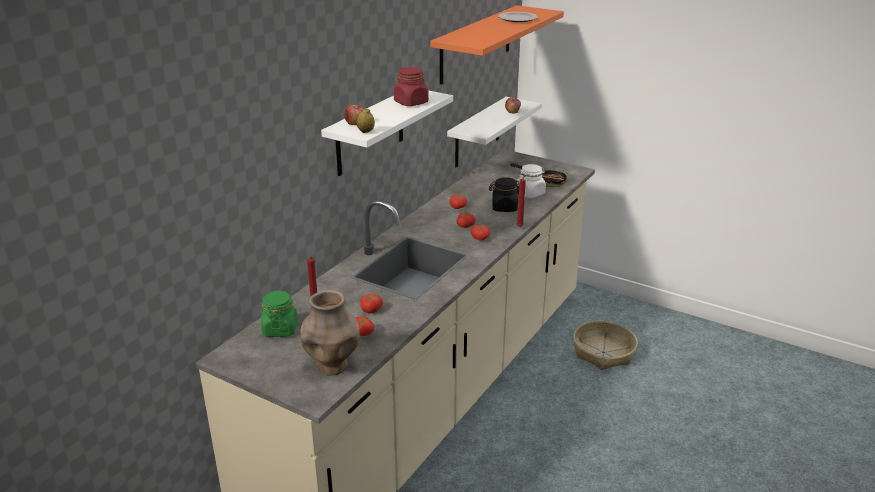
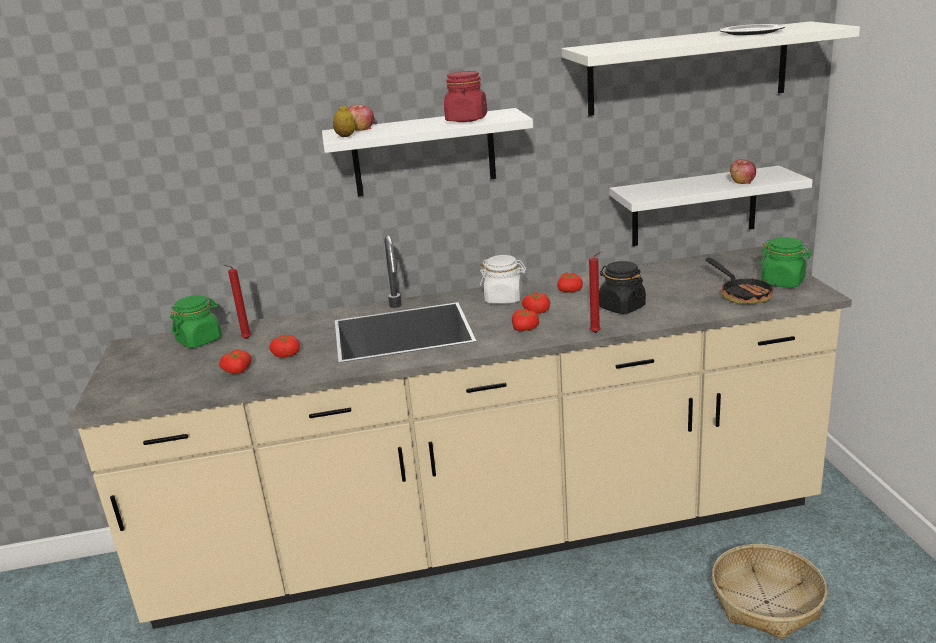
camera: 50 degrees right, 5 degrees down
(332, 366) = (161, 387): brown vase -> none
(476, 44) = (687, 69): orange shelf -> white shelf
(530, 193) = (689, 302): white jar -> white jar (504, 298)
(551, 168) = (783, 282): none -> green jar

